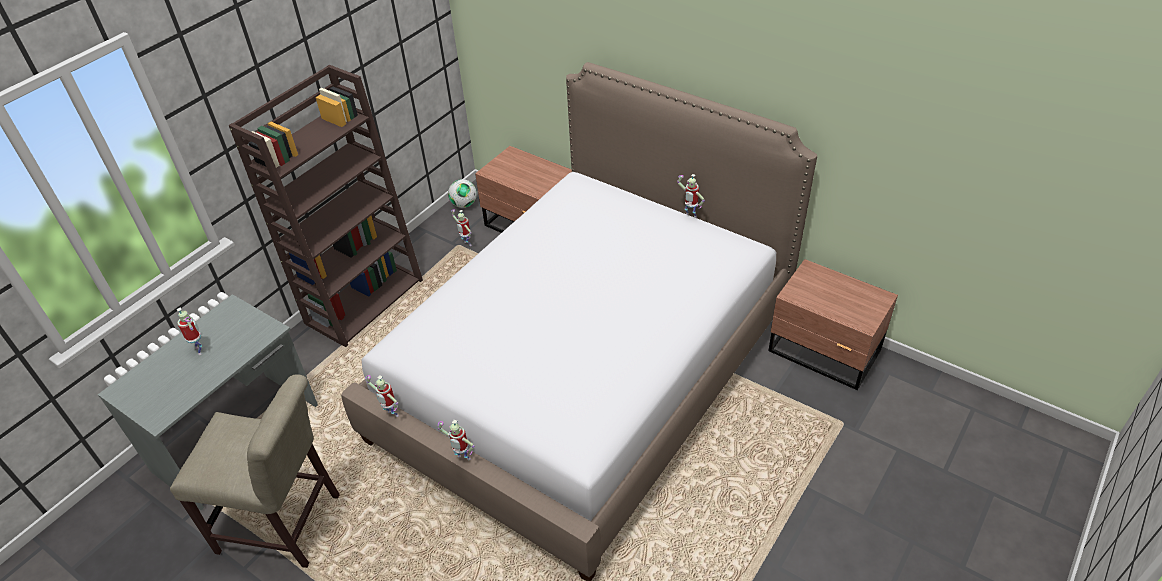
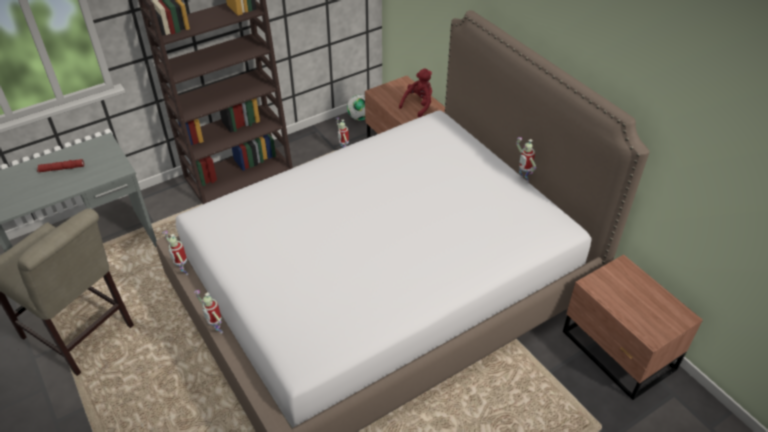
camera: 20 degrees right, 0 degrees up
(200, 350) = (61, 168): toy robot -> red flashlight
(539, 173) = (418, 105): none -> red plush toy

